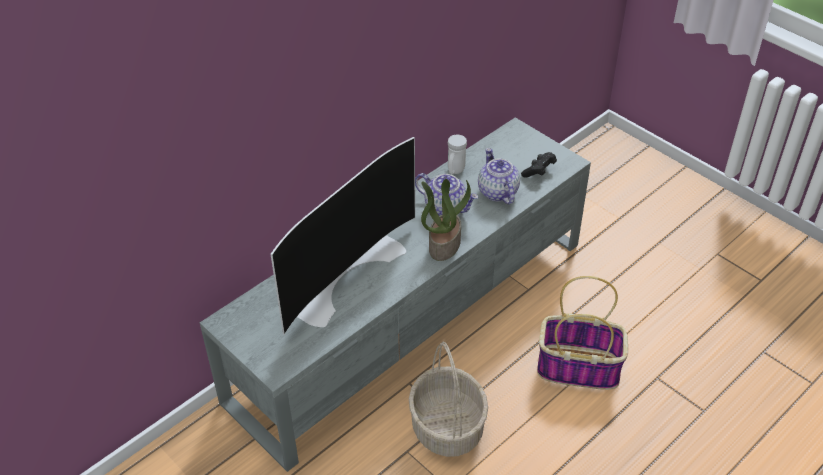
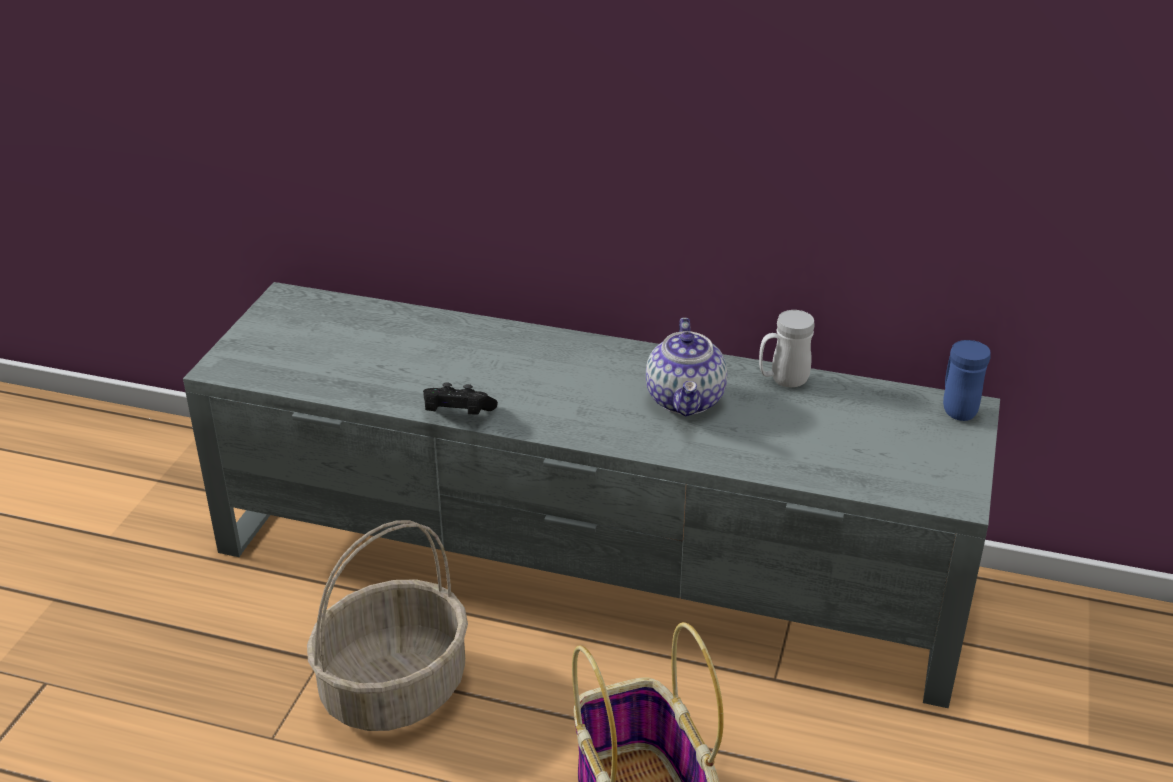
camera: 60 degrees right, 10 degrees down
(343, 273) = (453, 356): television -> none
(444, 244) = (598, 426): potted plant -> none
(497, 192) = (780, 439): teapot -> none
(513, 132) = (956, 408): none -> blue mug
(539, 171) = (886, 469): black game controller -> black game controller (457, 415)

